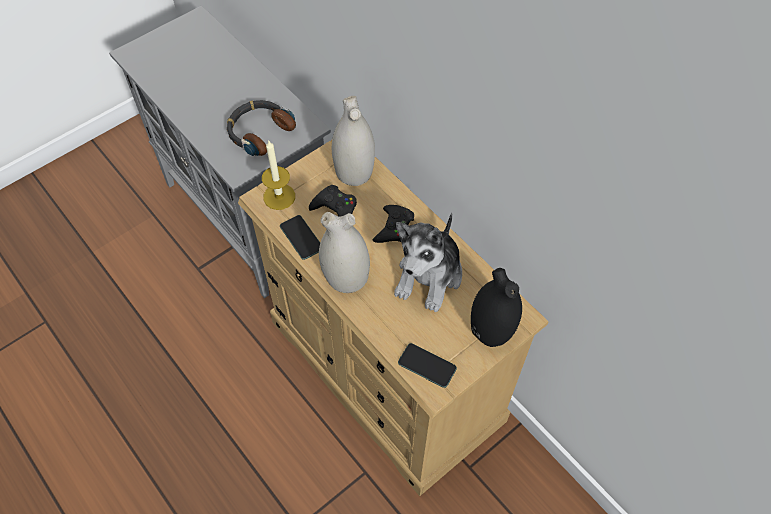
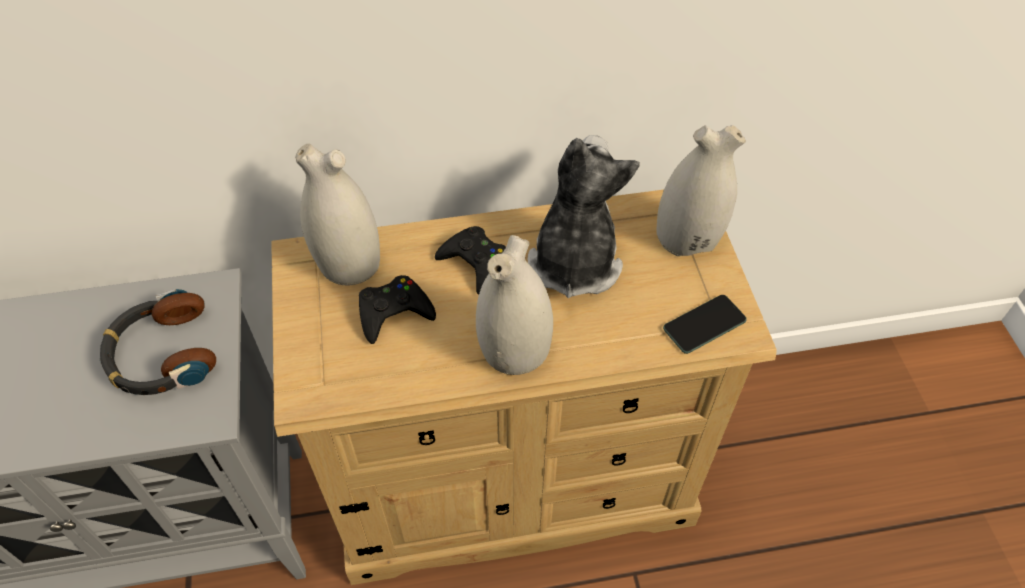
camera: 60 degrees left, 5 degrees down
(279, 196) = (318, 371): candle -> none
(301, 237) = (412, 375): phone -> none
(429, 276) = (574, 261): plush toy -> plush toy turned 135 degrees counterclockwise
(491, 329) = (688, 238): black vase -> white vase

